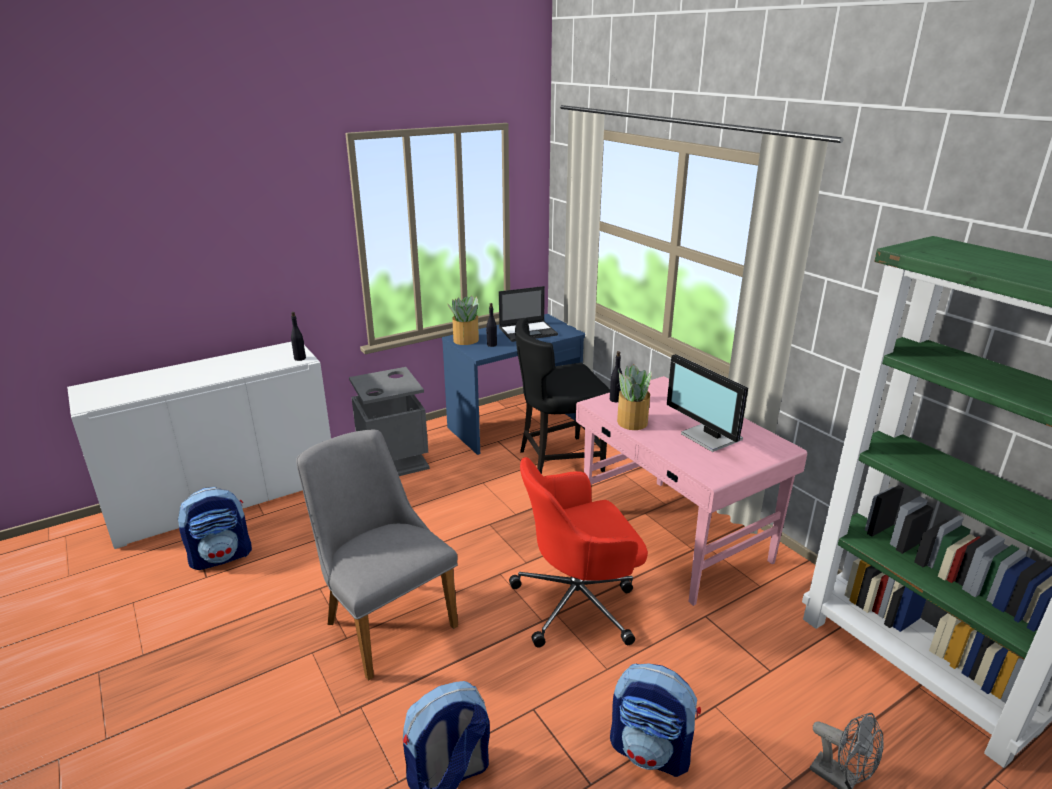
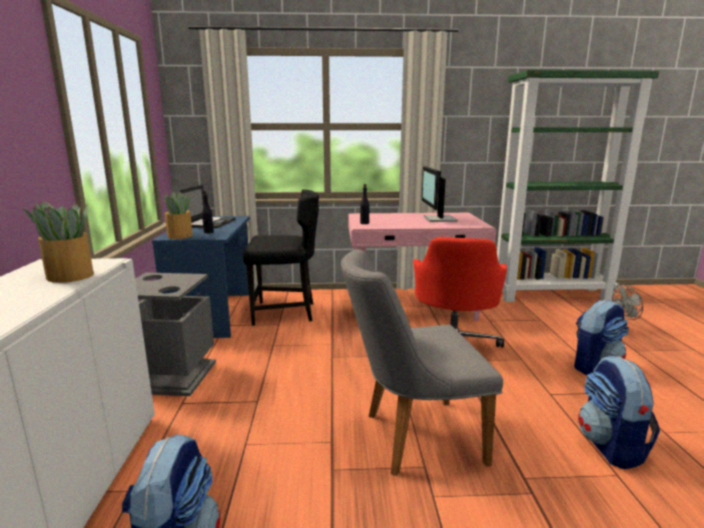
camera: 60 degrees left, 10 degrees down
(300, 358) = (99, 263): black bottle -> none
(558, 459) = (285, 313): black chair -> black chair turned 105 degrees counterclockwise
(632, 422) = (399, 225): potted plant -> potted plant (70, 276)
(710, 438) = (438, 219): monitor -> monitor turned 90 degrees clockwise

